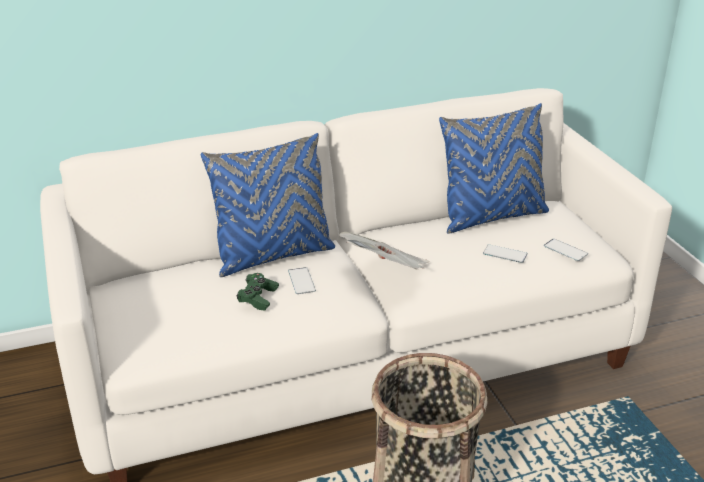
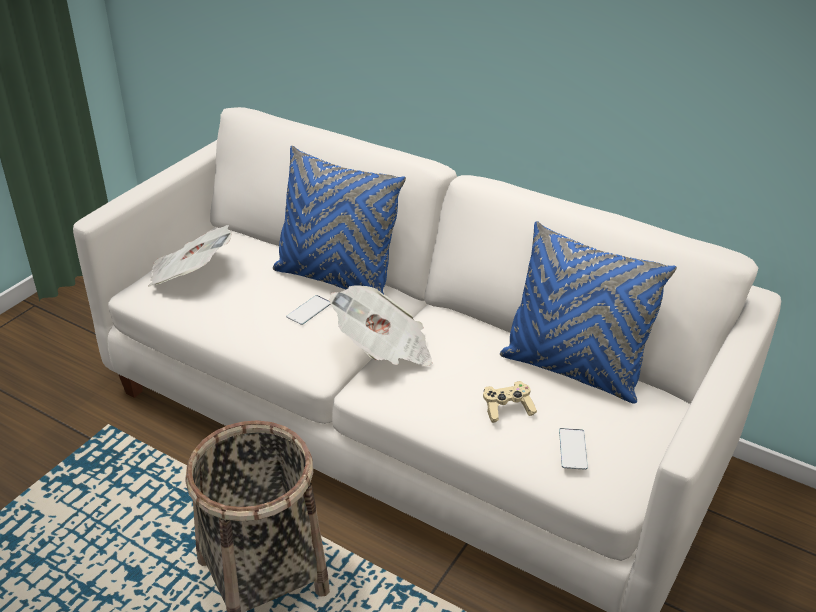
camera: 50 degrees right, 5 degrees up
(155, 323) = (191, 276): none -> newspaper
(258, 298) = (260, 301): green game controller -> none
(505, 254) = (507, 409): phone -> beige game controller

